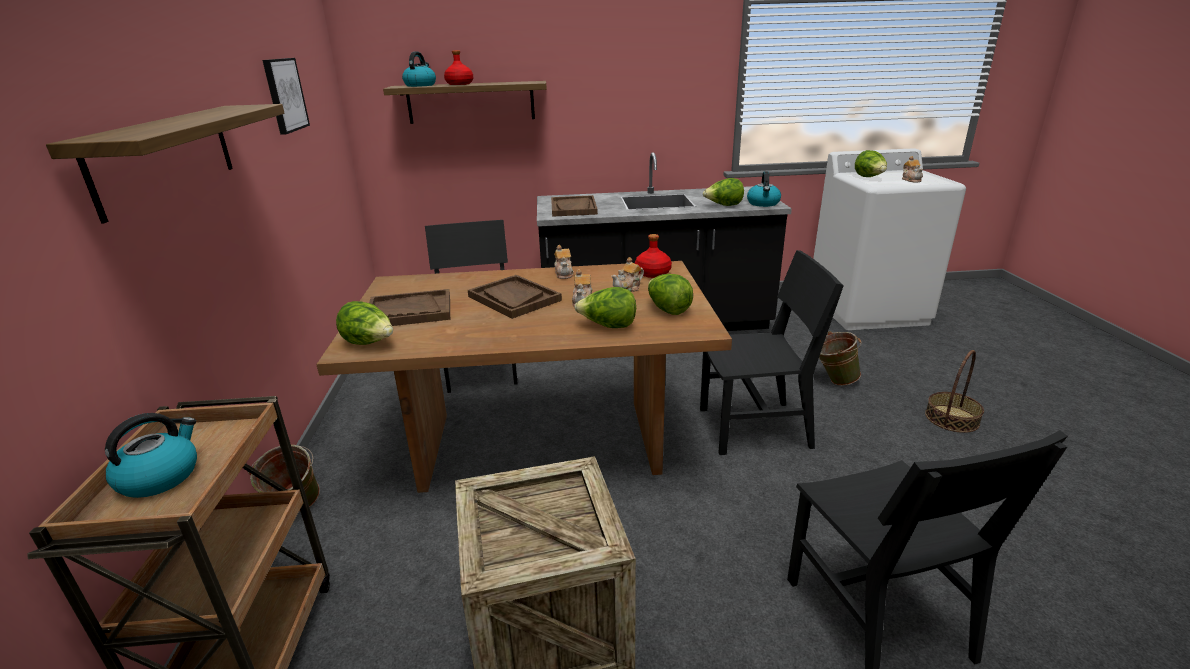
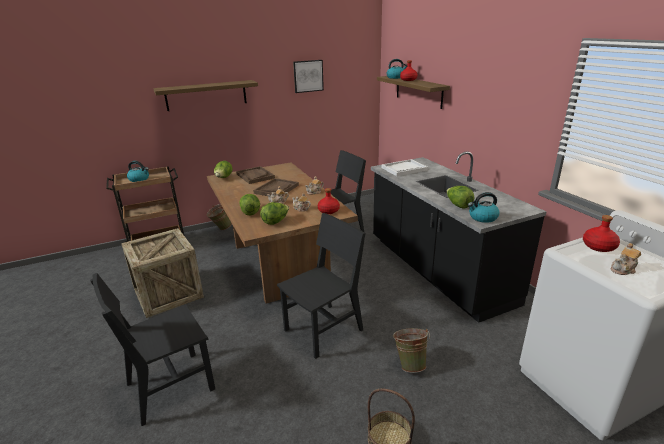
camera: 70 degrees right, 0 degrees up
(573, 208) = (404, 169): brown tray -> white tray
(754, 428) = (323, 330): black chair -> black chair turned 105 degrees counterclockwise
(869, 178) = (599, 246): lettuce -> red bottle

